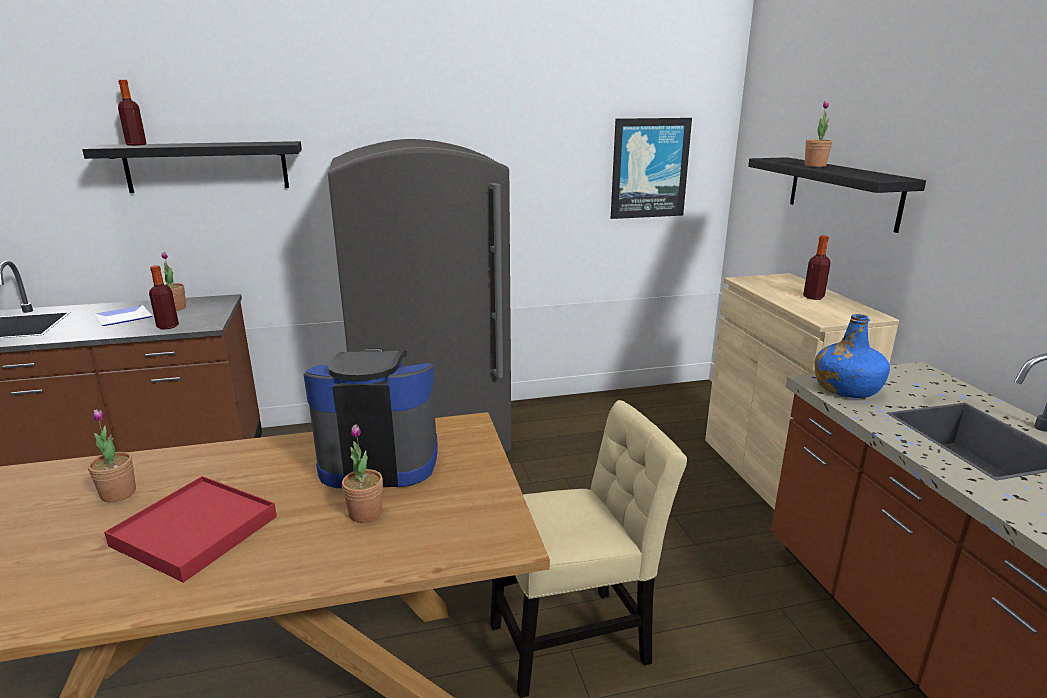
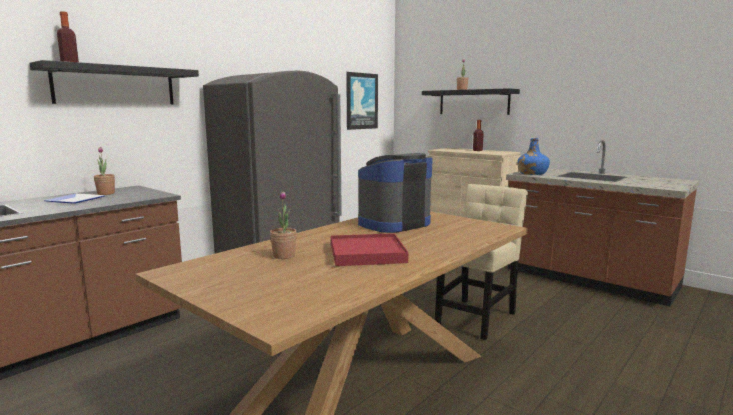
camera: 35 degrees left, 10 degrees down
(168, 326) = (131, 198): bottle -> none
(365, 513) = (430, 234): potted plant -> none

